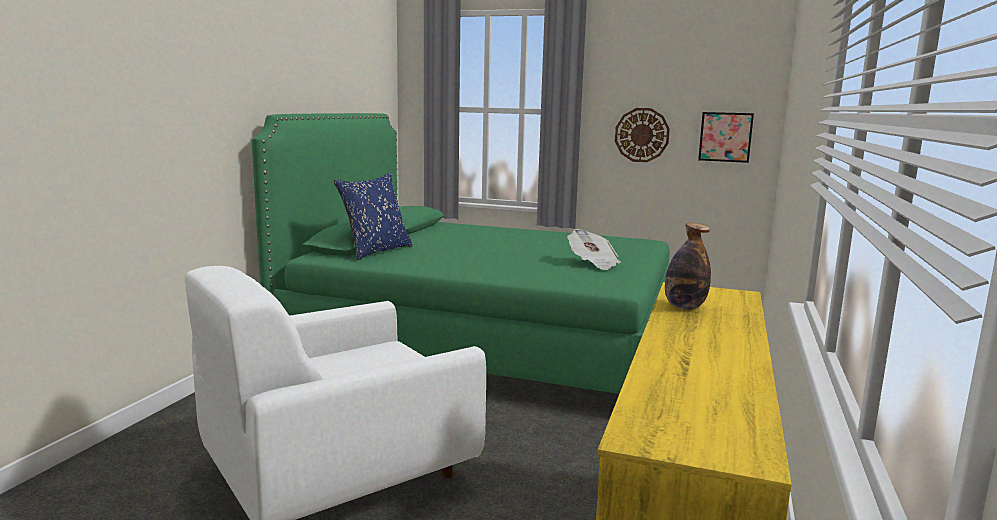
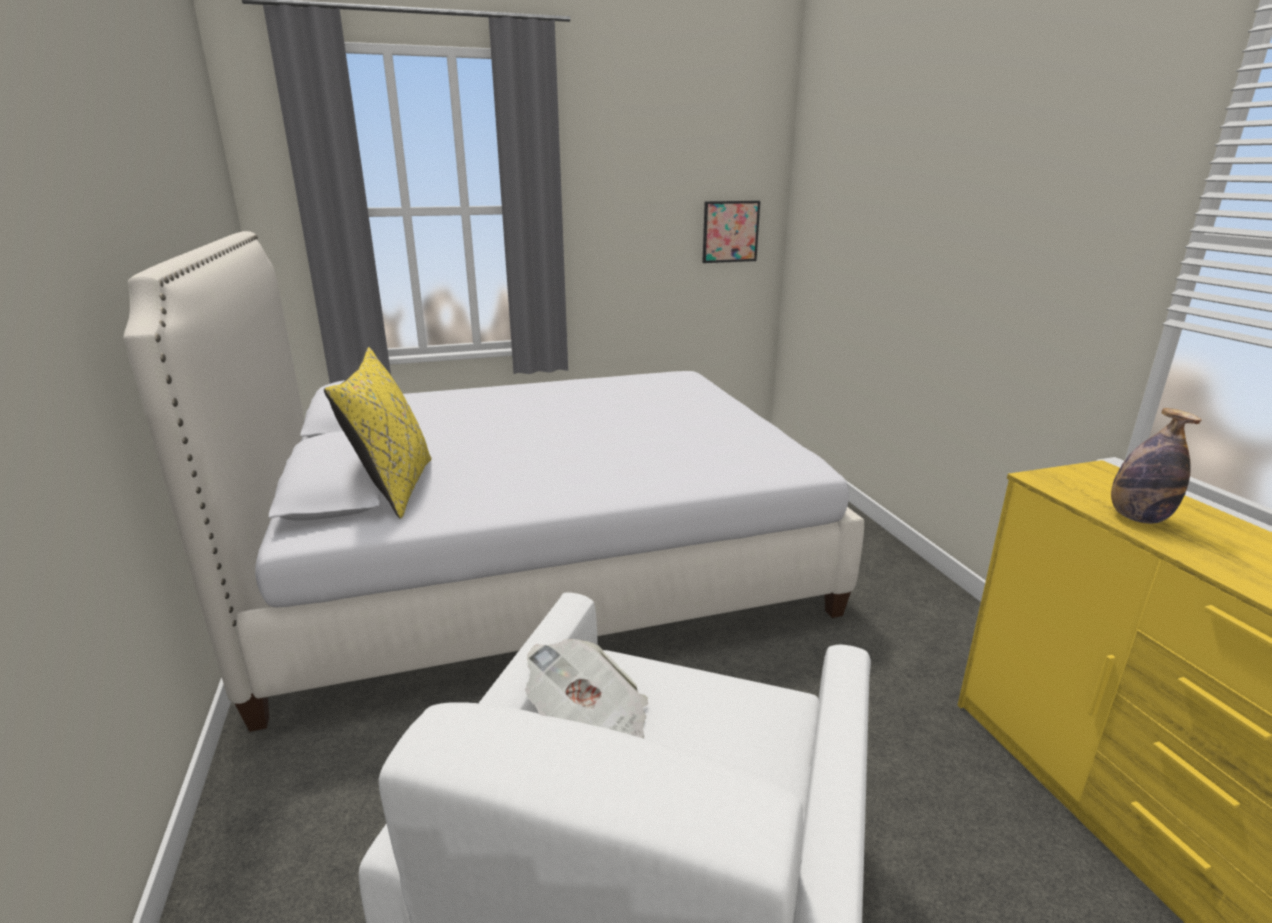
camera: 35 degrees left, 10 degrees up
(375, 251) = (393, 488): blue pillow -> yellow pillow
(485, 342) = (540, 562): green bed -> white bed
(593, 264) = (713, 432): newspaper -> newspaper (591, 724)
(642, 135) = (635, 235): wall clock -> none

